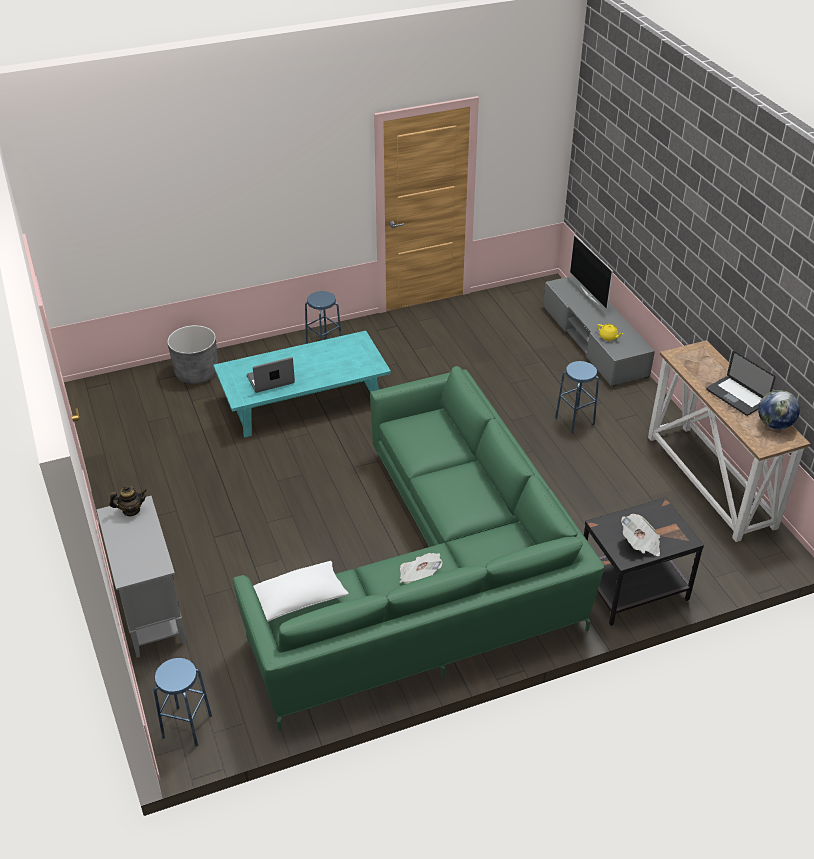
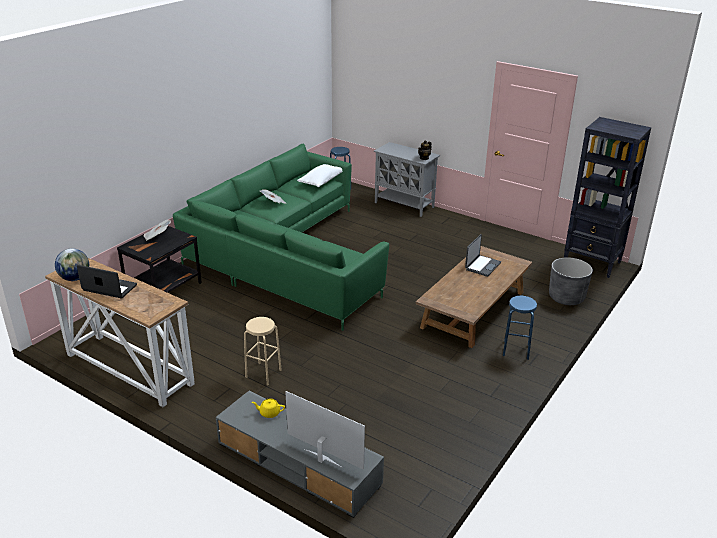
camera: 145 degrees right, 10 degrees down
(99, 396) = (592, 263): none -> black bookcase
(304, 401) = (472, 309): turquoise coffee table -> brown coffee table
(575, 421) = (263, 373): blue stool -> beige stool

